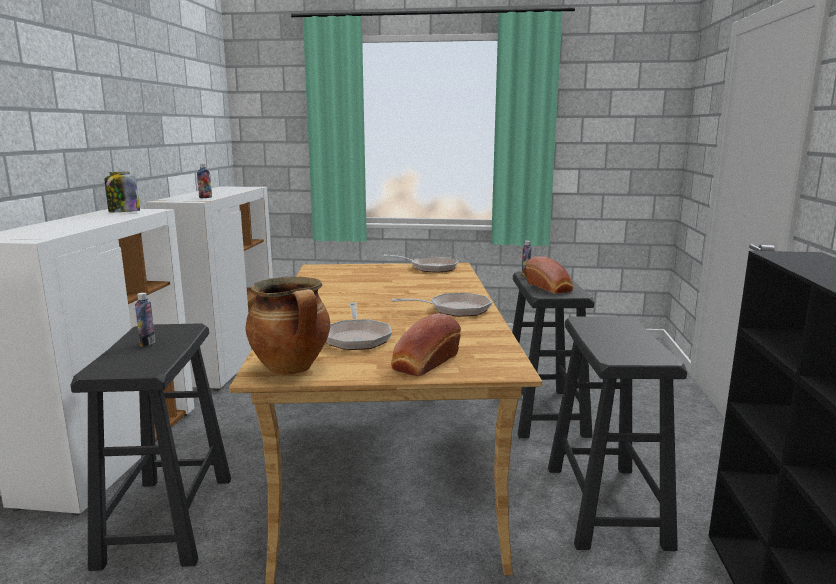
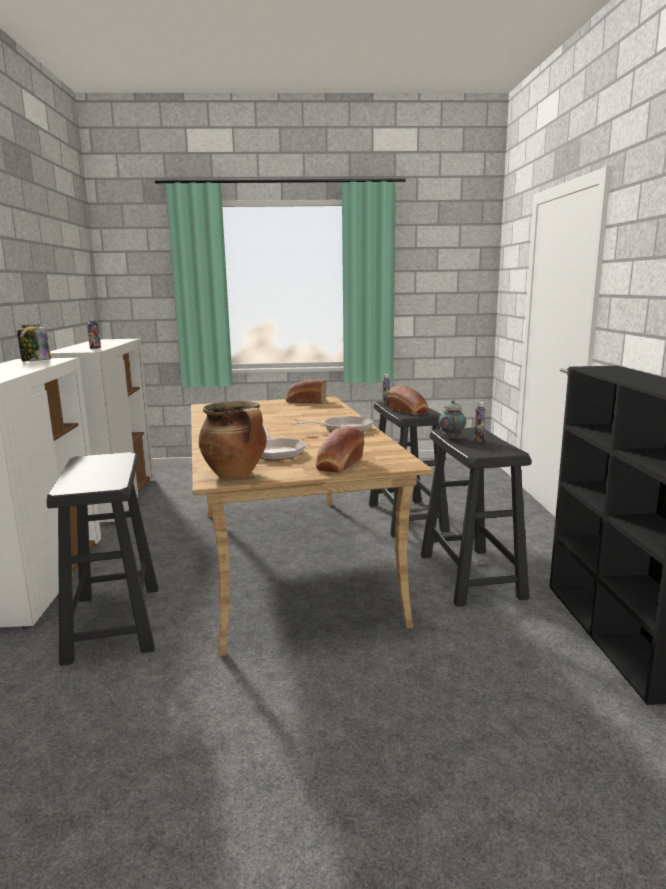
camera: 10 degrees left, 0 degrees up
(147, 343) = (94, 468): bottle -> bottle (478, 440)
(430, 268) = (305, 401): frying pan -> bread
(588, 330) = (451, 437): none -> teapot

